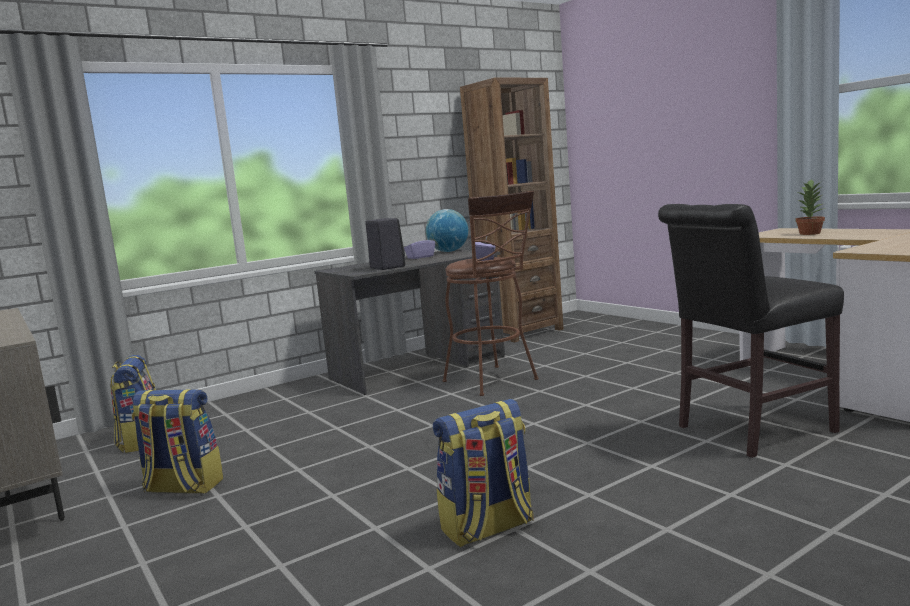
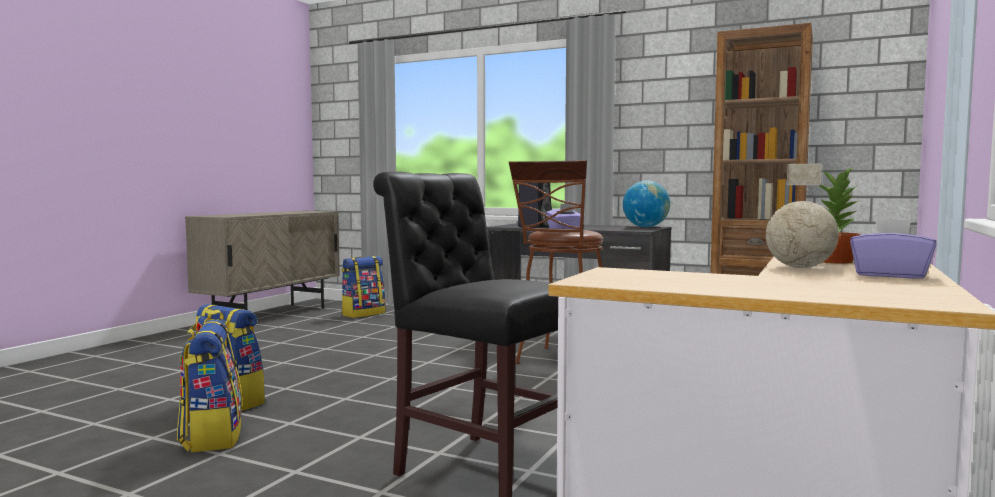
camera: 60 degrees right, 5 degrees down
(182, 487) = (291, 334): backpack -> backpack (211, 437)
(420, 257) = (602, 226): purple tissue box -> purple tissue box (889, 275)
(843, 236) = (800, 268): none -> globe

